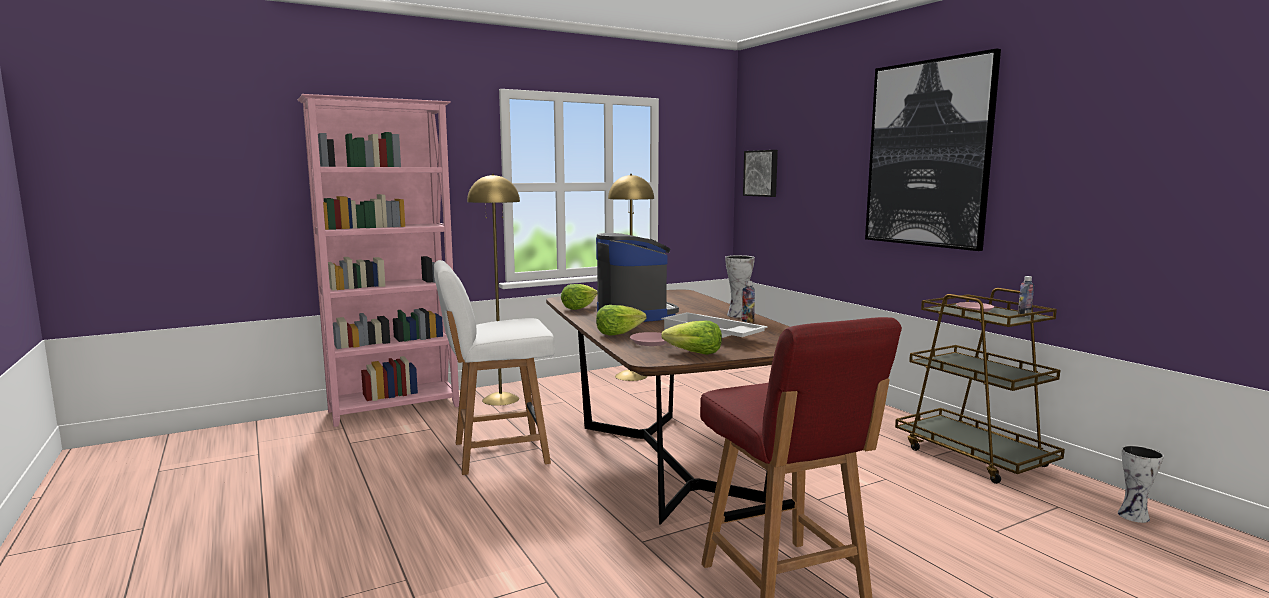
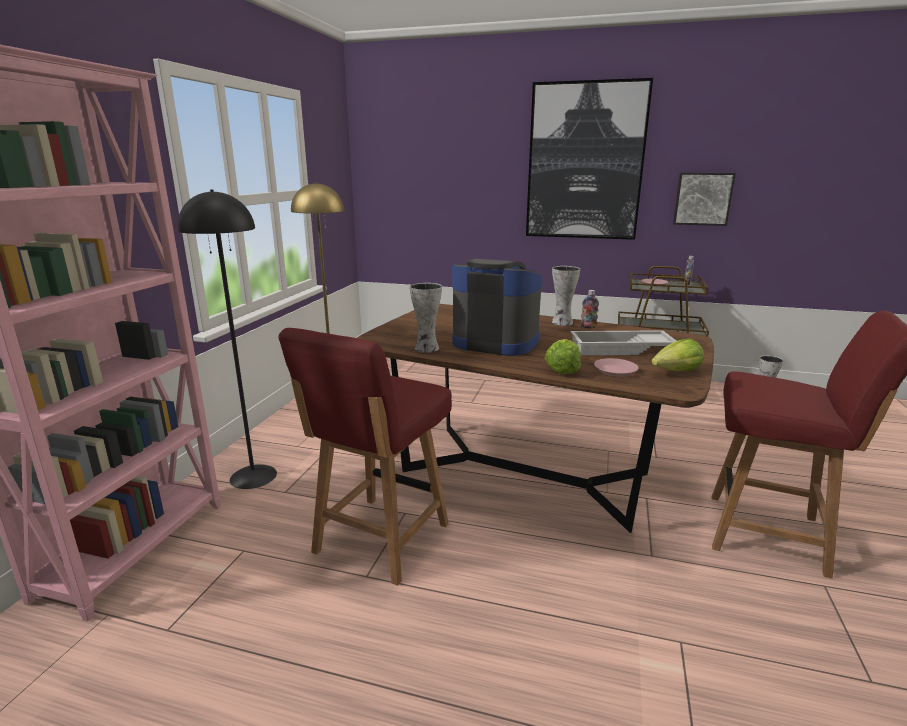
camera: 45 degrees left, 10 degrees up
(498, 453) = (380, 540): white chair -> red chair
(500, 399) = (253, 476): yellow floor lamp -> black floor lamp
(578, 308) = (426, 348): lettuce -> vase
(761, 173) = (392, 177): picture -> picture (702, 199)

